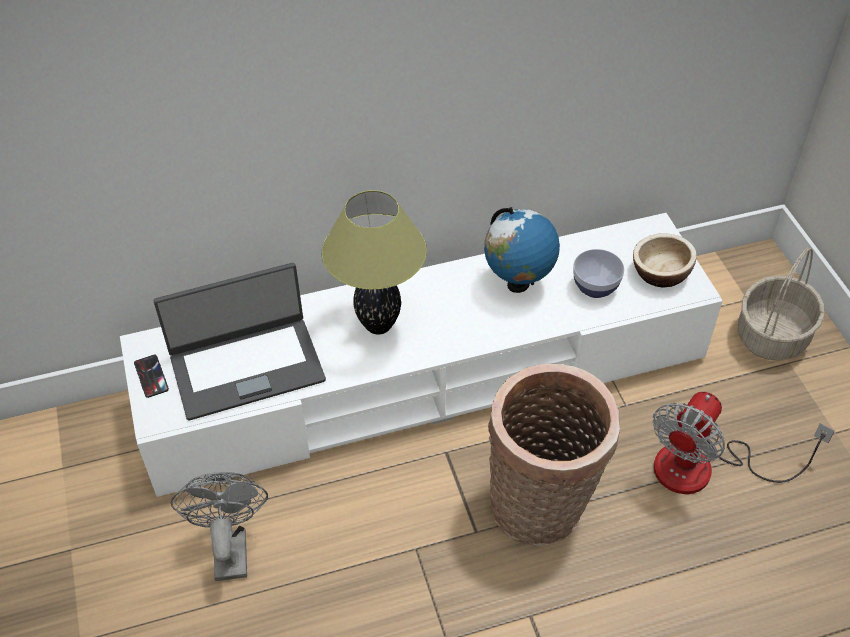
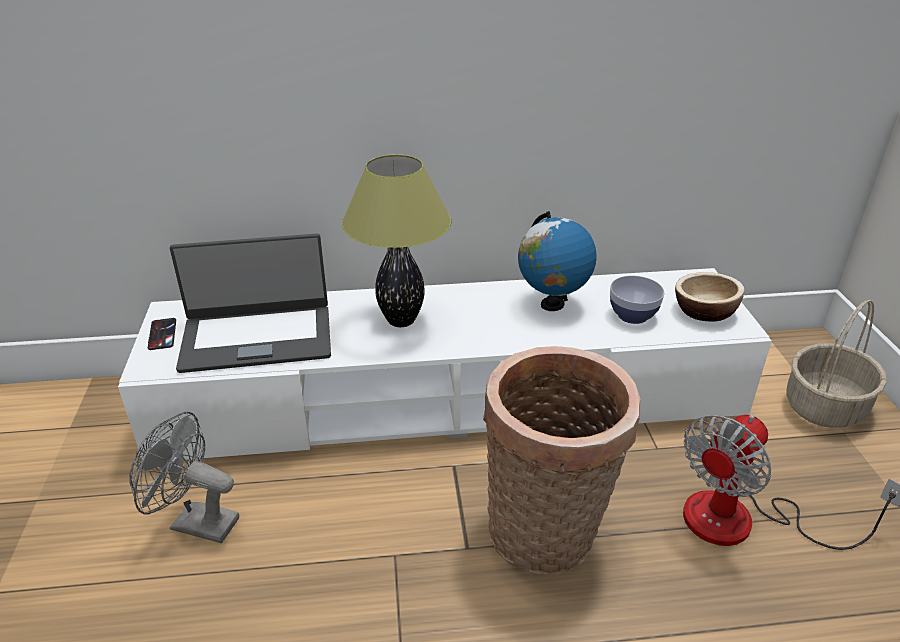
camera: 10 degrees right, 15 degrees down
(229, 547) = (195, 522): grey fan -> grey fan turned 75 degrees counterclockwise

